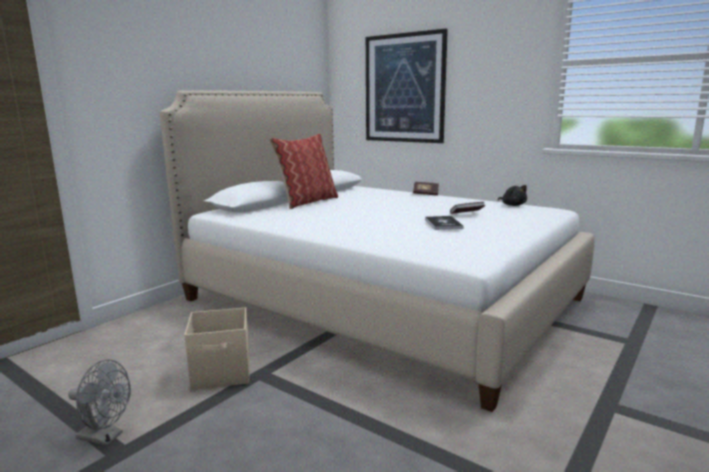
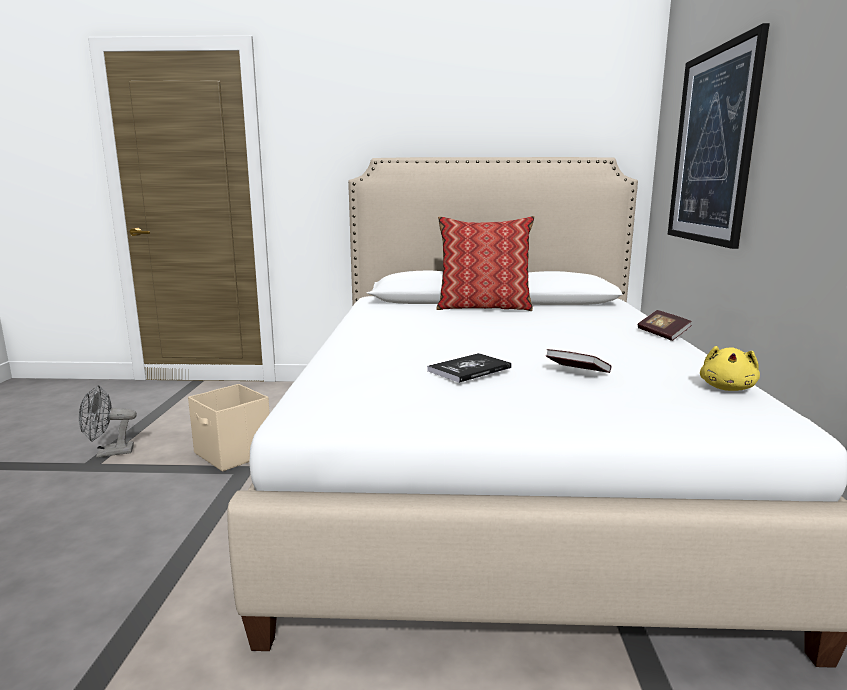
camera: 55 degrees right, 0 degrees up
(106, 437) = (109, 453): grey fan -> grey fan turned 90 degrees clockwise
(513, 205) = (727, 388): black plush toy -> yellow plush toy

